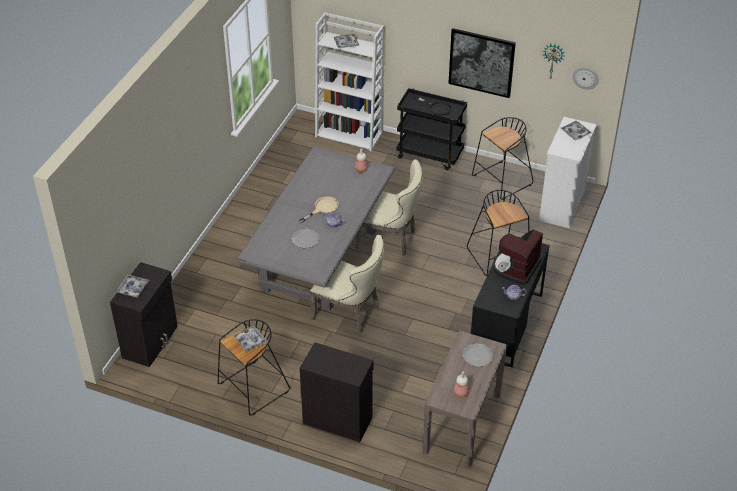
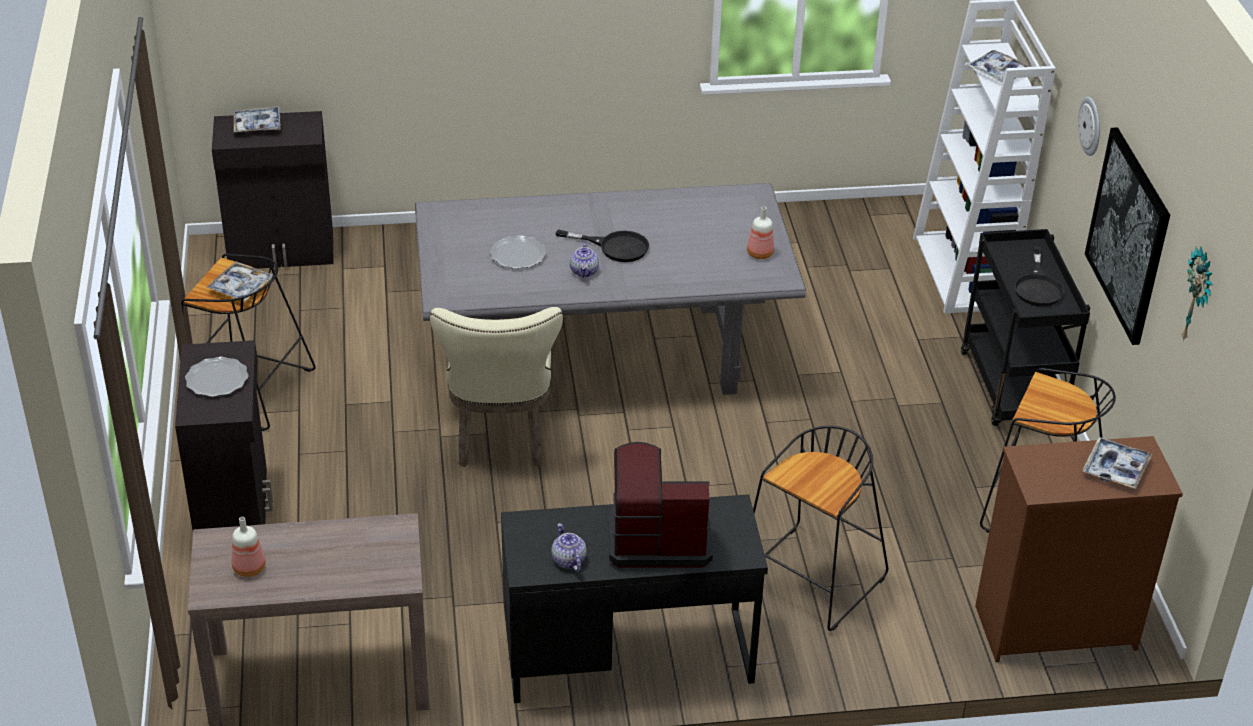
camera: 60 degrees right, 5 degrees down
(323, 208) = (615, 247): beige frying pan -> black frying pan
(390, 239) = (731, 418): beige chair -> none
(477, 356) = (361, 560): plate -> plate (216, 380)
(561, 206) = (1053, 627): white dresser -> brown dresser
(585, 77) = (1224, 375): wall clock -> wall clock (1091, 126)

